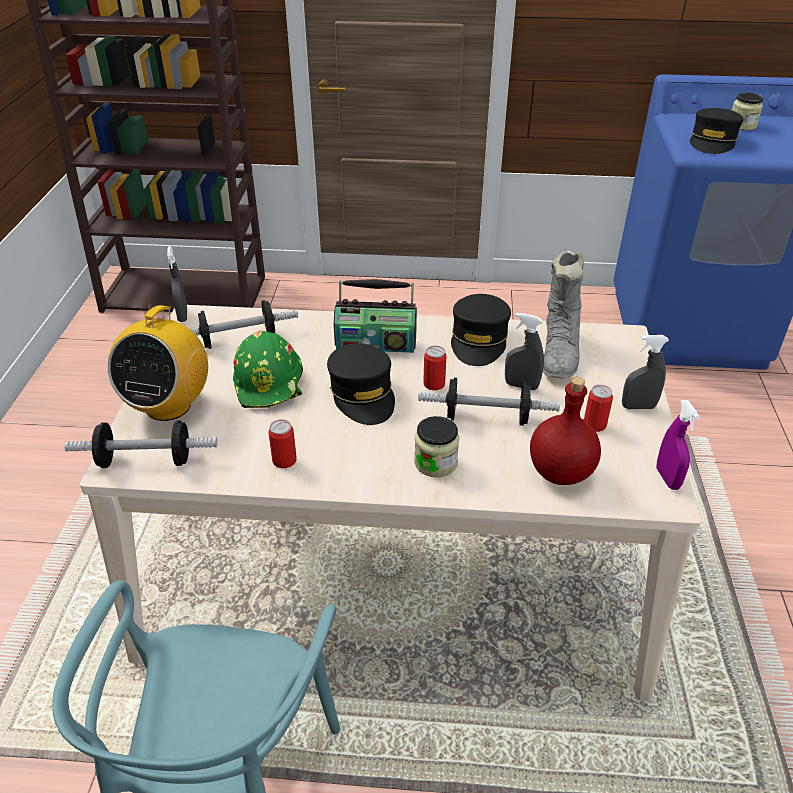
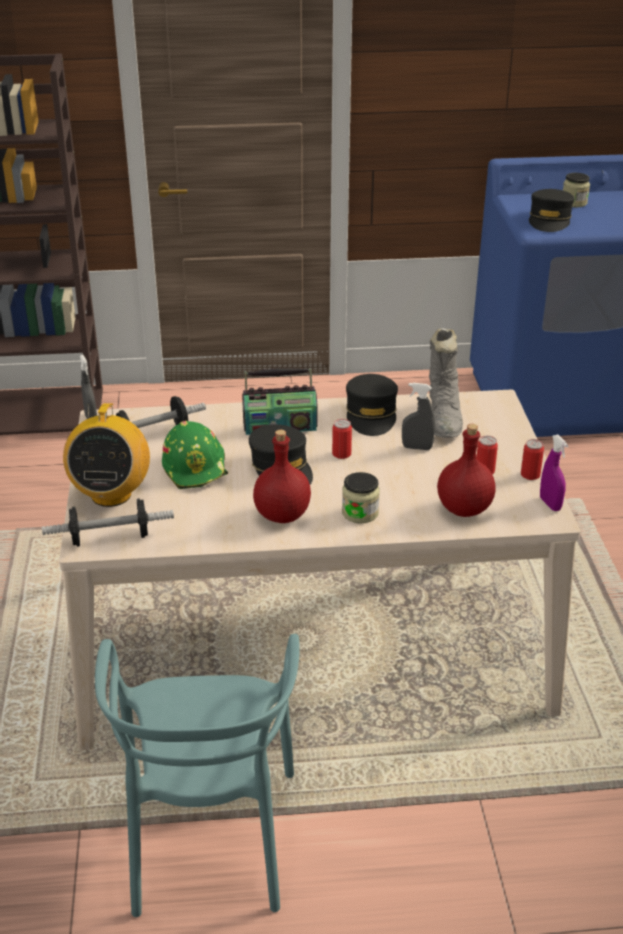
camera: 10 degrees left, 5 degrees down
(284, 460) = (231, 525): can -> can (530, 475)
(345, 454) = (281, 514): none -> red bottle
(486, 417) = (393, 475): dumbbell -> none
(638, 406) = (518, 454): grey spray bottle -> none

